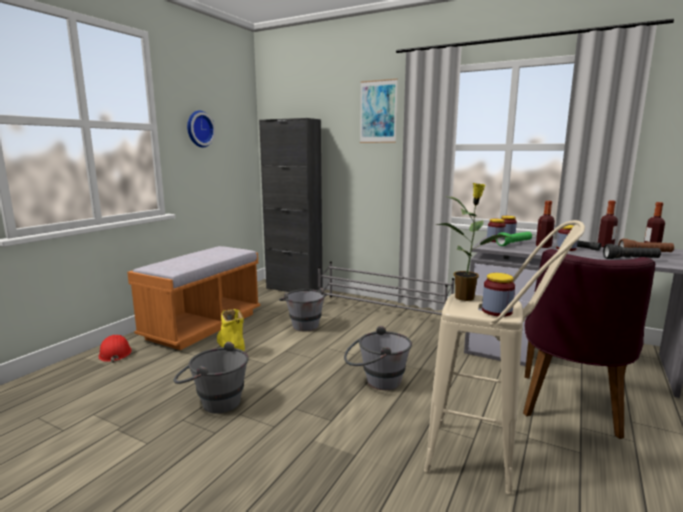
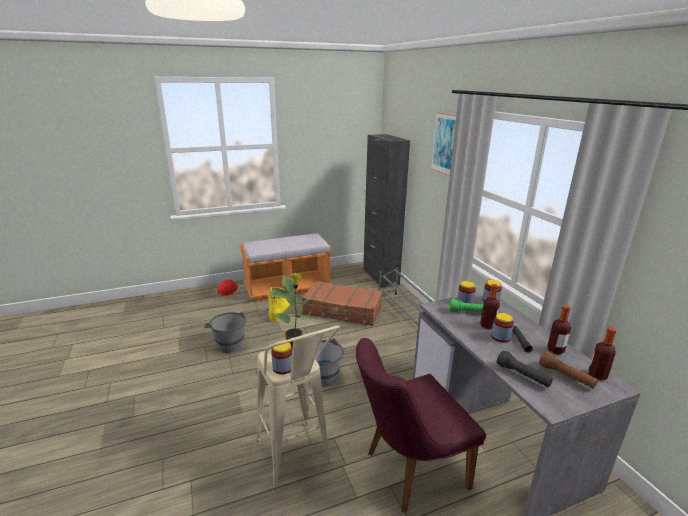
camera: 40 degrees right, 10 degrees up
(199, 129) = (315, 143): wall clock -> none
(303, 324) = (342, 311): grey bucket -> brown suitcase

